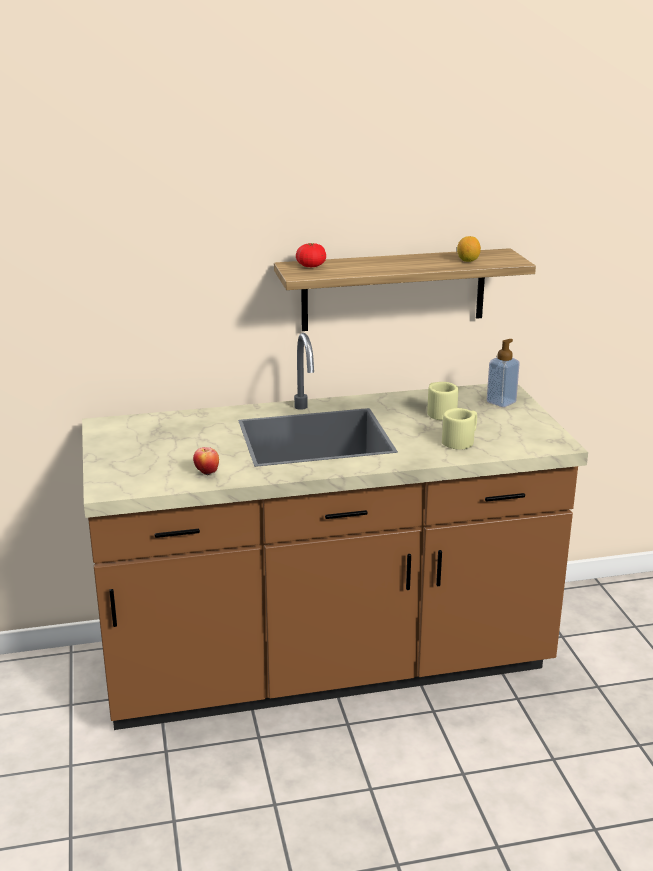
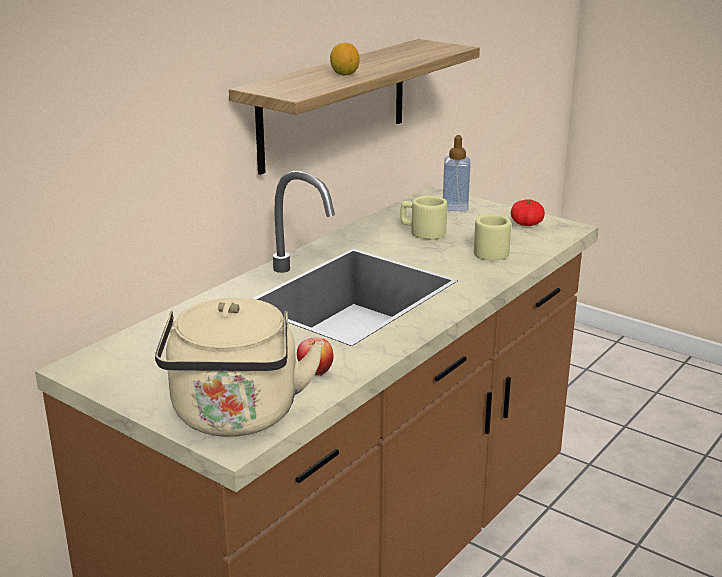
camera: 40 degrees left, 0 degrees up
(128, 479) = (236, 418): none -> beige kettle
(311, 266) = (282, 84): tomato -> tomato (526, 224)
(468, 260) = (415, 53): lemon -> lemon (344, 74)

